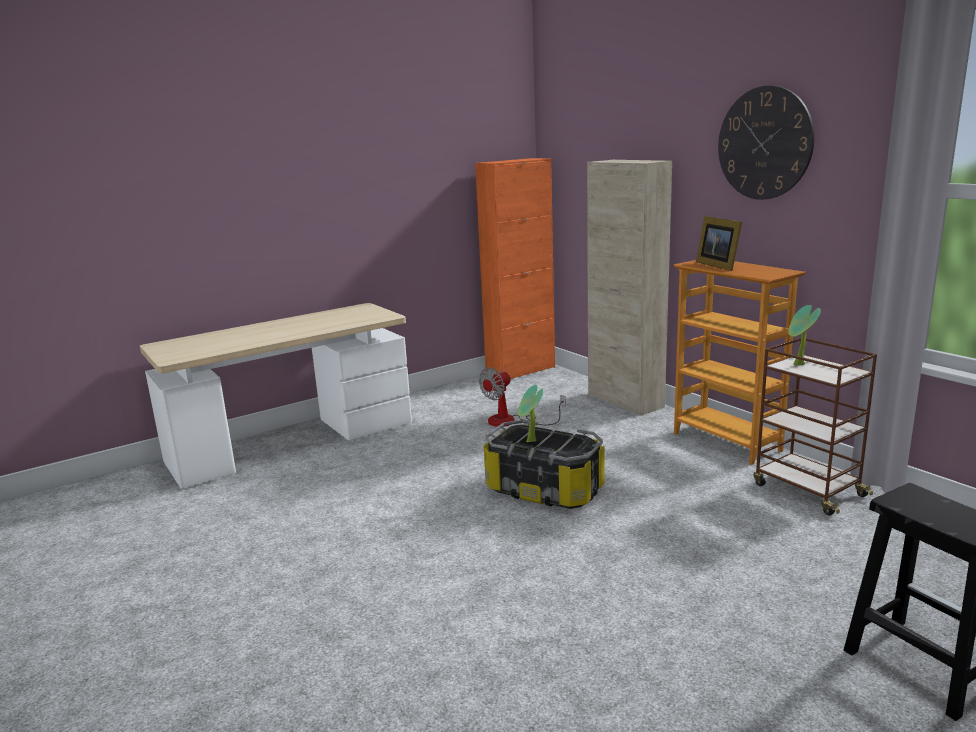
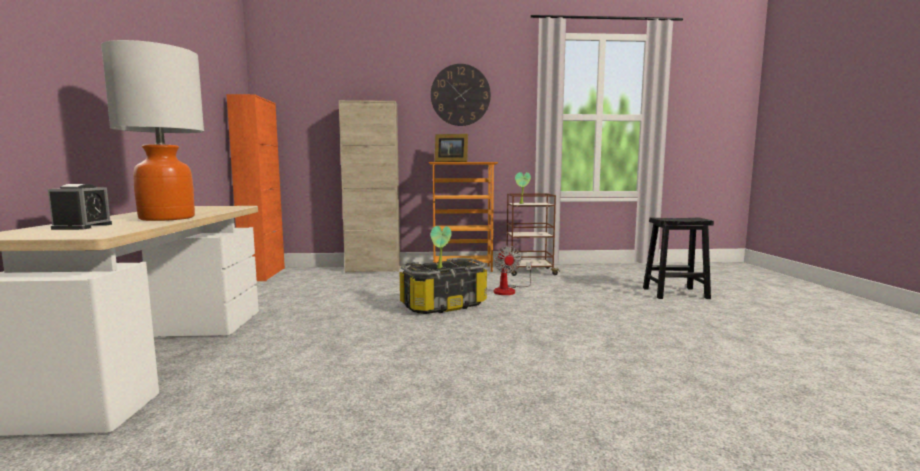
camera: 60 degrees left, 10 degrees down
(209, 341) = (82, 226): none -> alarm clock
(273, 336) = (167, 218): none -> table lamp
(511, 421) = (333, 292): fan -> fan (509, 290)

